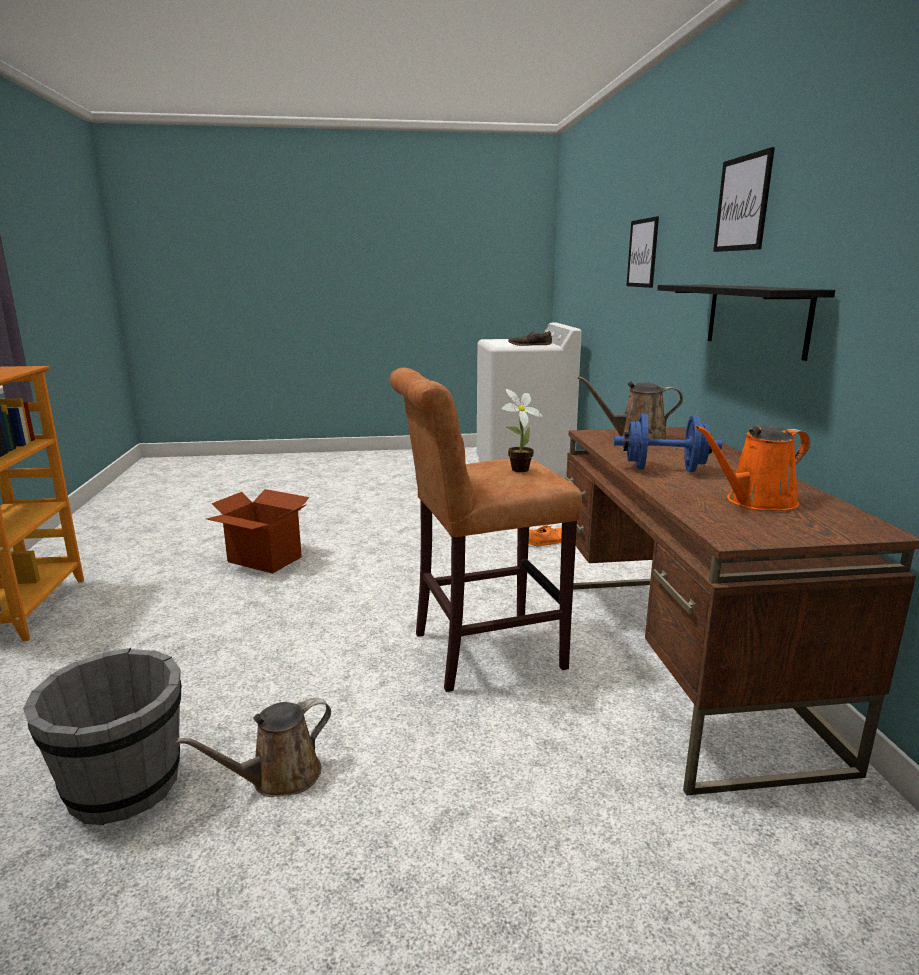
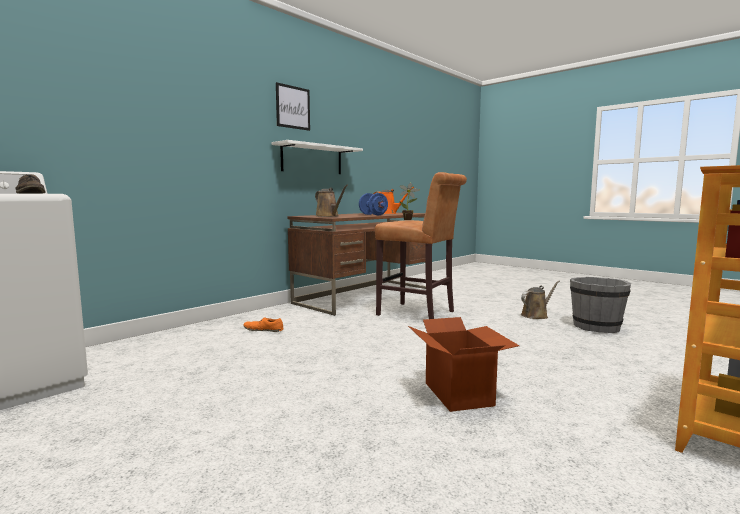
camera: 130 degrees left, 10 degrees down
(279, 777) = (536, 315): brown watering can -> brown watering can turned 45 degrees counterclockwise
(642, 253) = (179, 110): picture -> none
(756, 318) = (312, 159): black shelf -> white shelf

